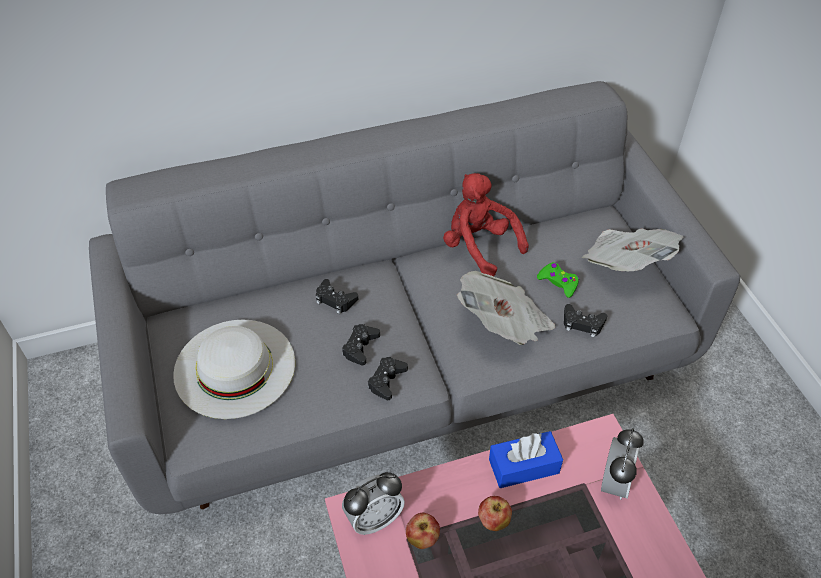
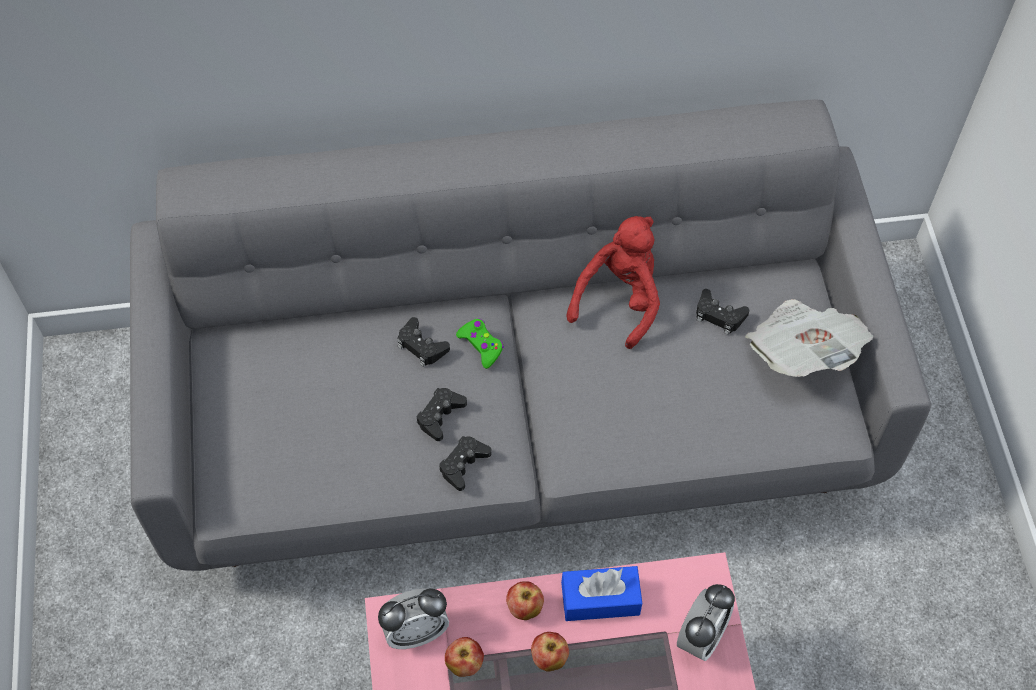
camera: 10 degrees right, 10 degrees up
(234, 367) = (286, 418): white hat -> none
(462, 483) = (524, 608): none -> apple
(479, 247) = (618, 298): red plush toy -> red plush toy turned 60 degrees clockwise
(504, 324) = (623, 414): newspaper -> none
(558, 282) = (706, 366): green game controller -> green game controller (481, 345)
(582, 323) = (721, 428): black game controller -> black game controller (719, 315)

